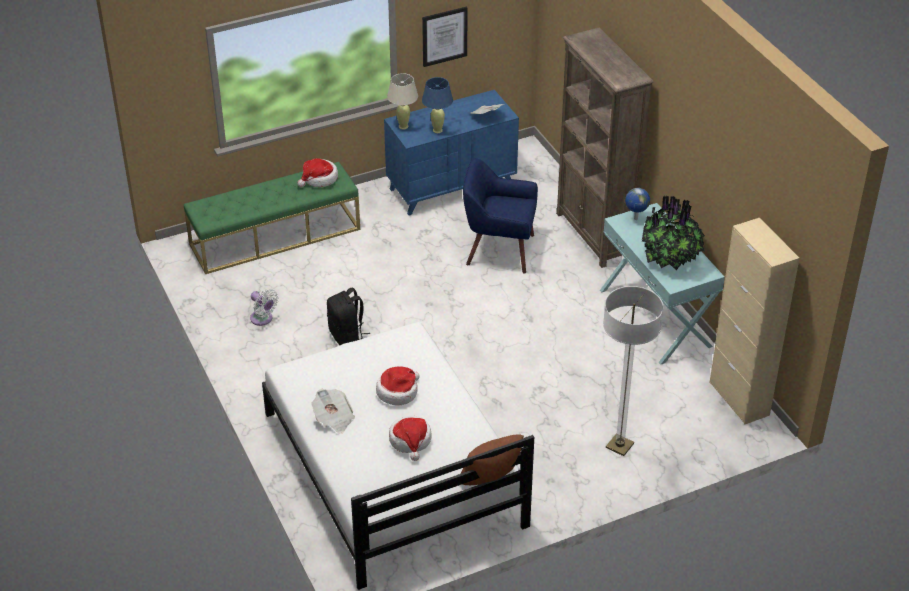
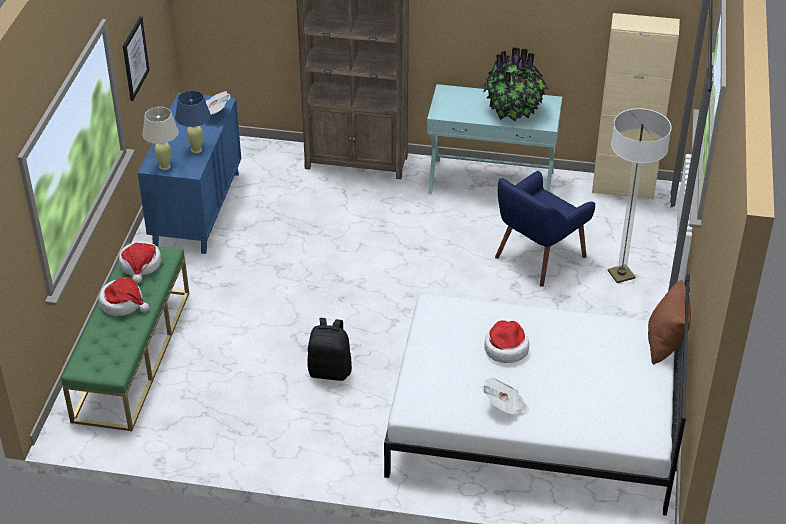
camera: 55 degrees left, 0 degrees up
(263, 319) = (246, 418): white fan -> none
(410, 440) = (577, 369): hat -> hat (123, 303)
(499, 250) = (315, 223): blue armchair -> blue armchair (538, 257)
(635, 219) = (445, 104): globe -> none

